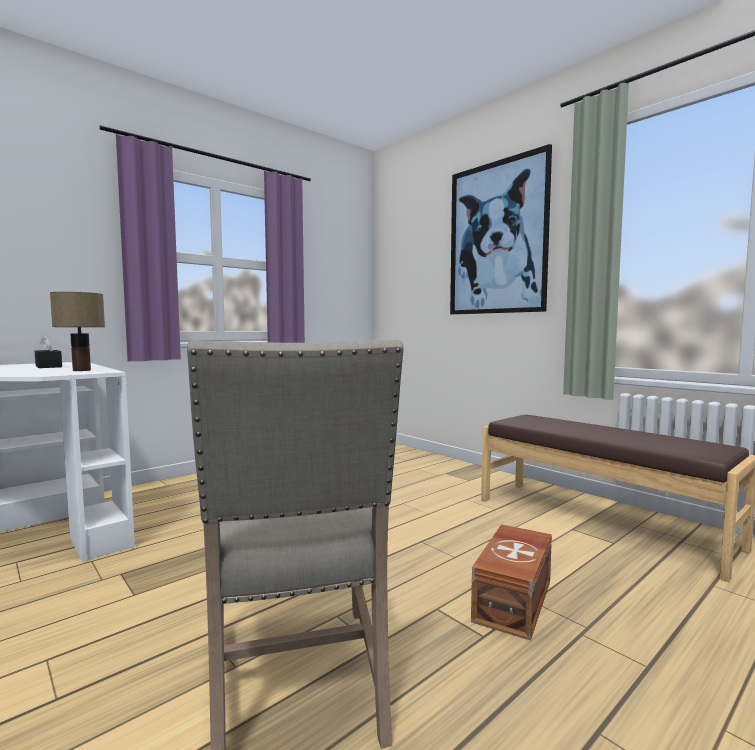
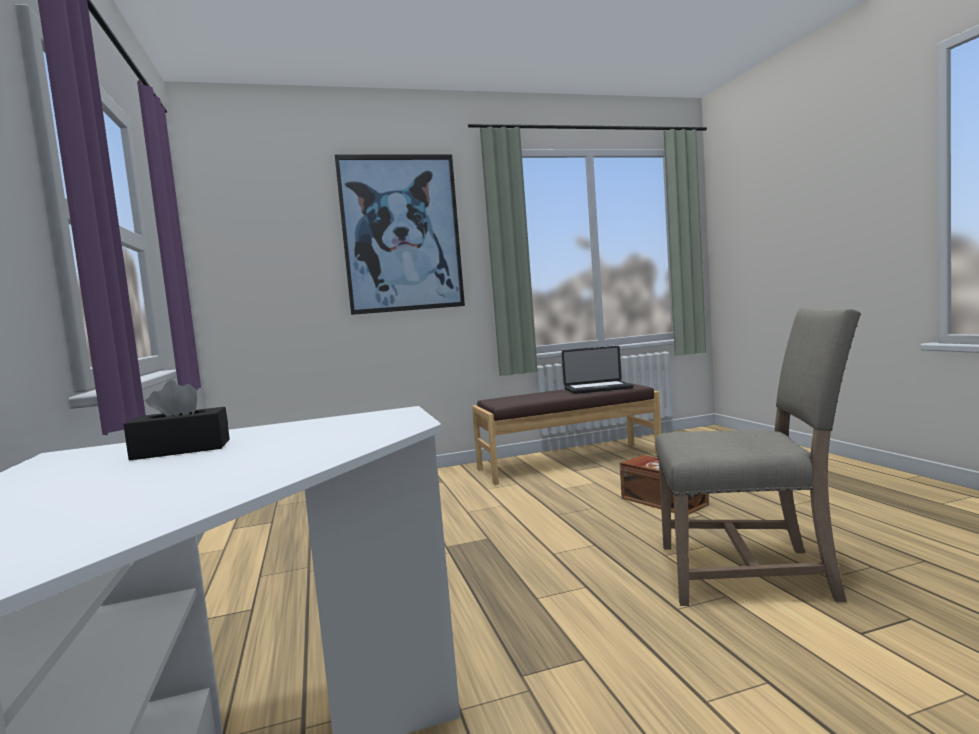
camera: 65 degrees left, 0 degrees up
(82, 370) = (353, 421): table lamp -> none
(656, 440) = (598, 388): none -> laptop

